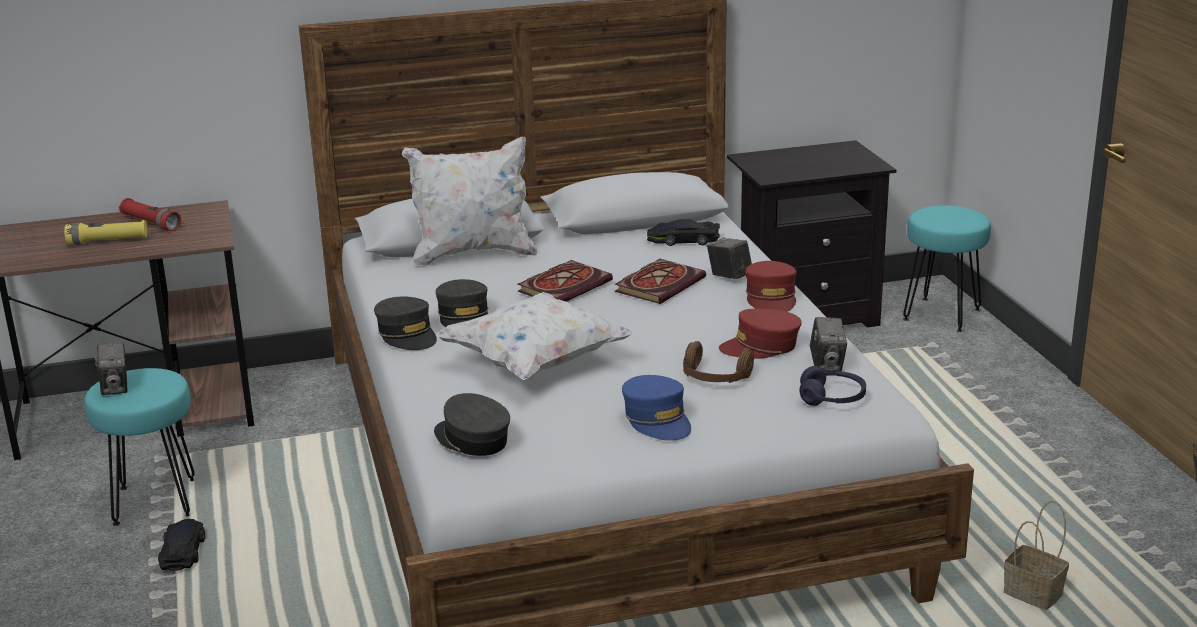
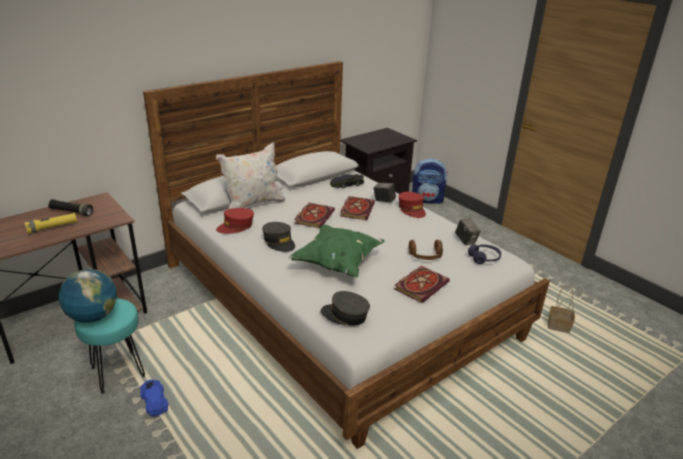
camera: 25 degrees left, 5 degrees up
(115, 387) = (93, 316): camera -> globe
(151, 223) = (72, 212): red flashlight -> black flashlight
(183, 551) = (154, 400): black toy car -> blue toy car
(407, 335) = (257, 257): grey cap -> none
(536, 363) = (338, 263): white pillow -> green pillow
(657, 420) = (421, 285): blue cap -> book
(761, 347) = (430, 236): red cap -> red cap (236, 226)
(942, 314) = (427, 200): turquoise stool -> backpack

